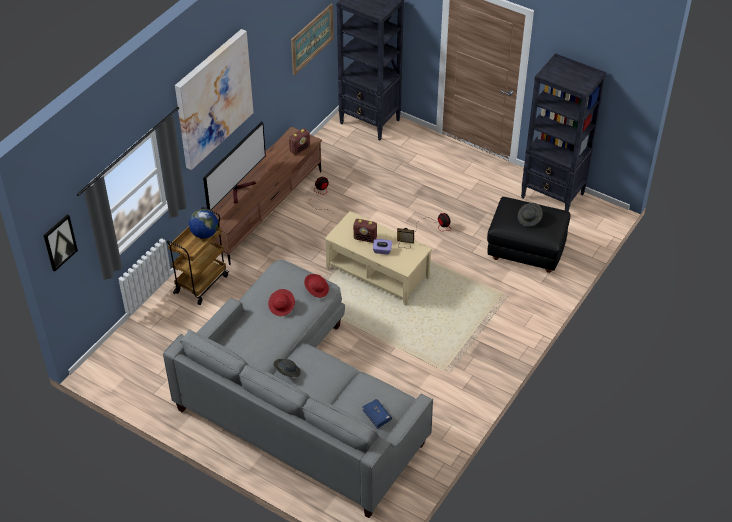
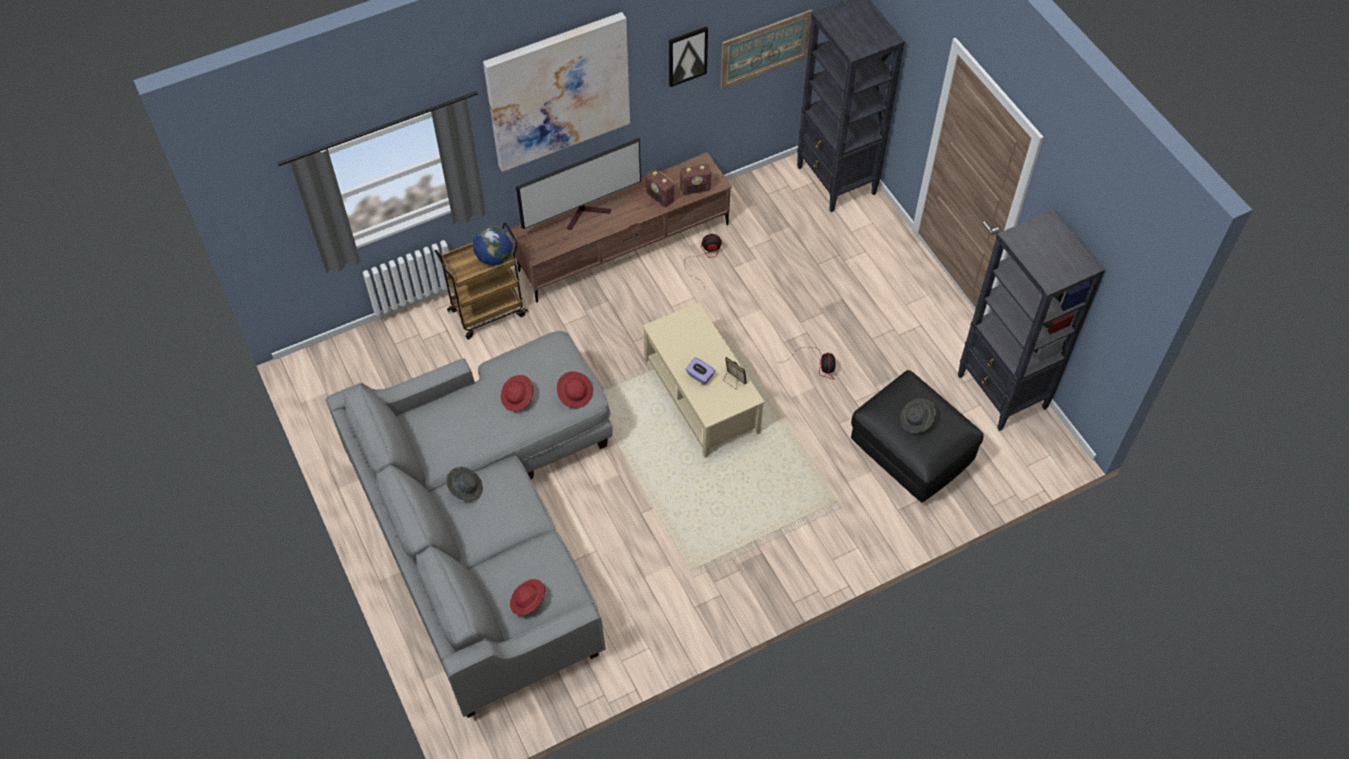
camera: 30 degrees right, 10 degrees up
(59, 242) = (255, 211): picture -> picture (687, 55)
(365, 238) = (691, 349): radio -> radio (660, 197)
(377, 416) = (528, 601): blue book -> red hat

